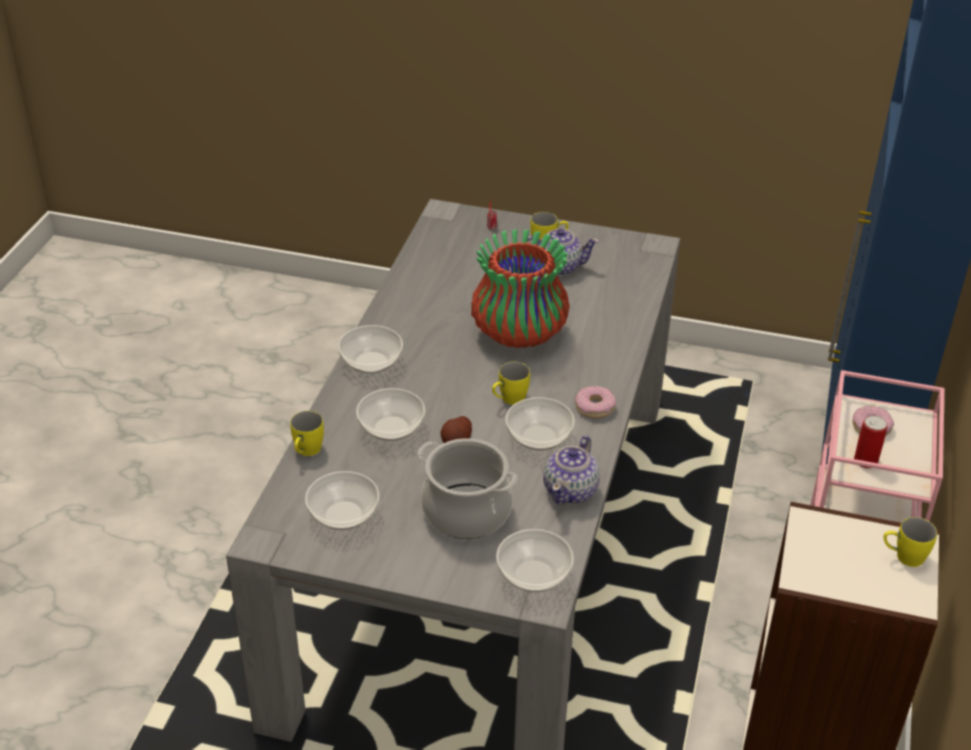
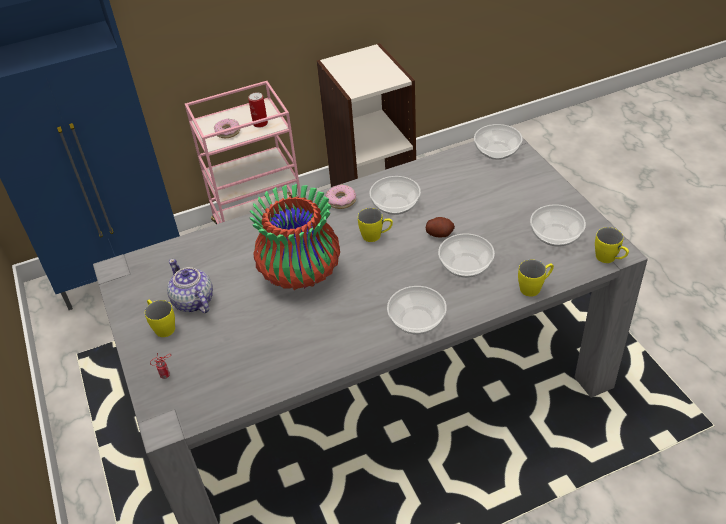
camera: 125 degrees left, 5 degrees up
(467, 511) = (487, 196): cooking pot -> none
(571, 490) = (422, 172): teapot -> none
(903, 557) = (347, 62): yellow mug -> yellow mug (609, 259)

